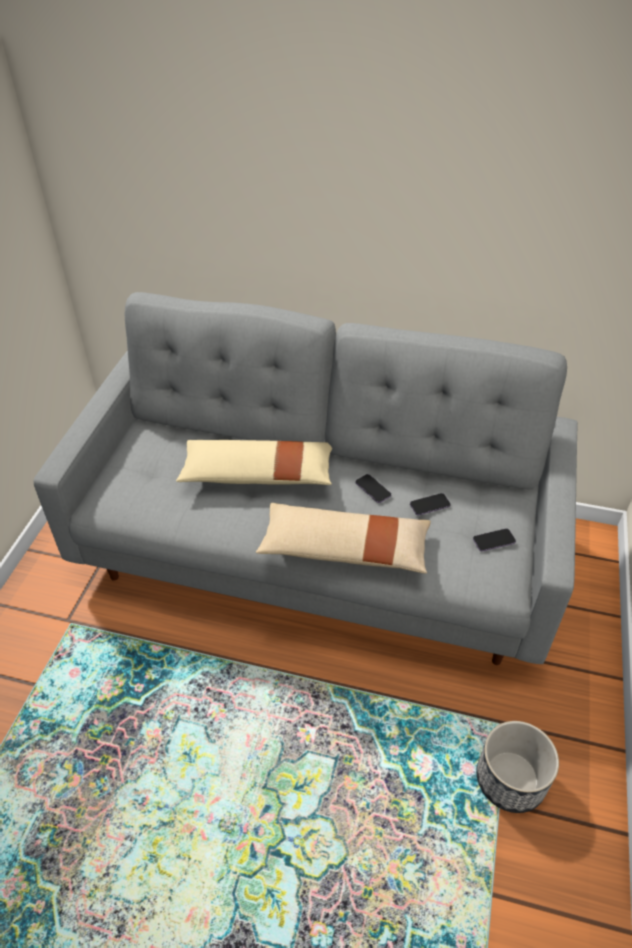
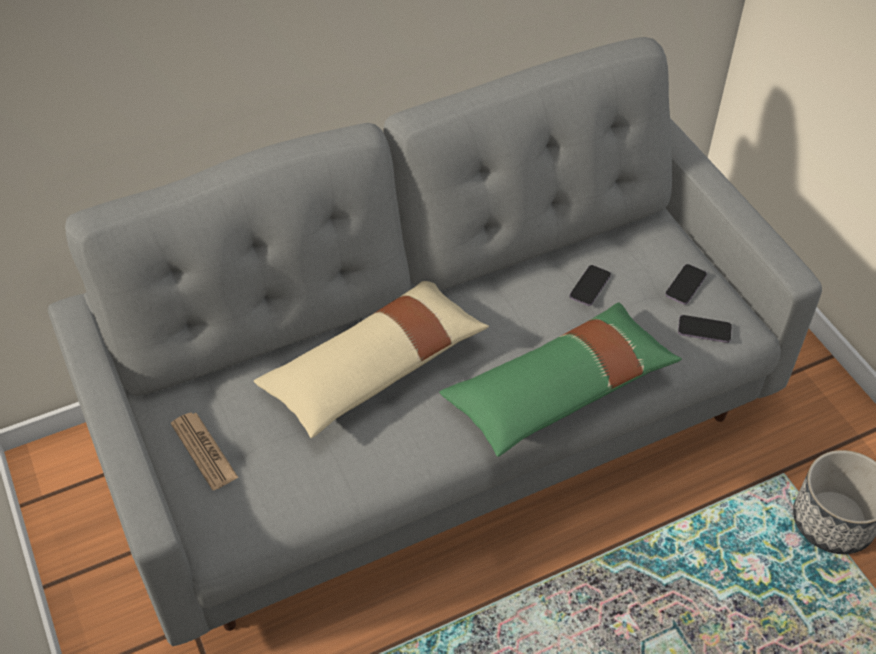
camera: 40 degrees left, 5 degrees up
(134, 461) = (204, 451): none -> newspaper
(344, 549) = (559, 391): beige pillow -> green pillow
(373, 489) = (517, 306): phone -> phone (704, 330)

